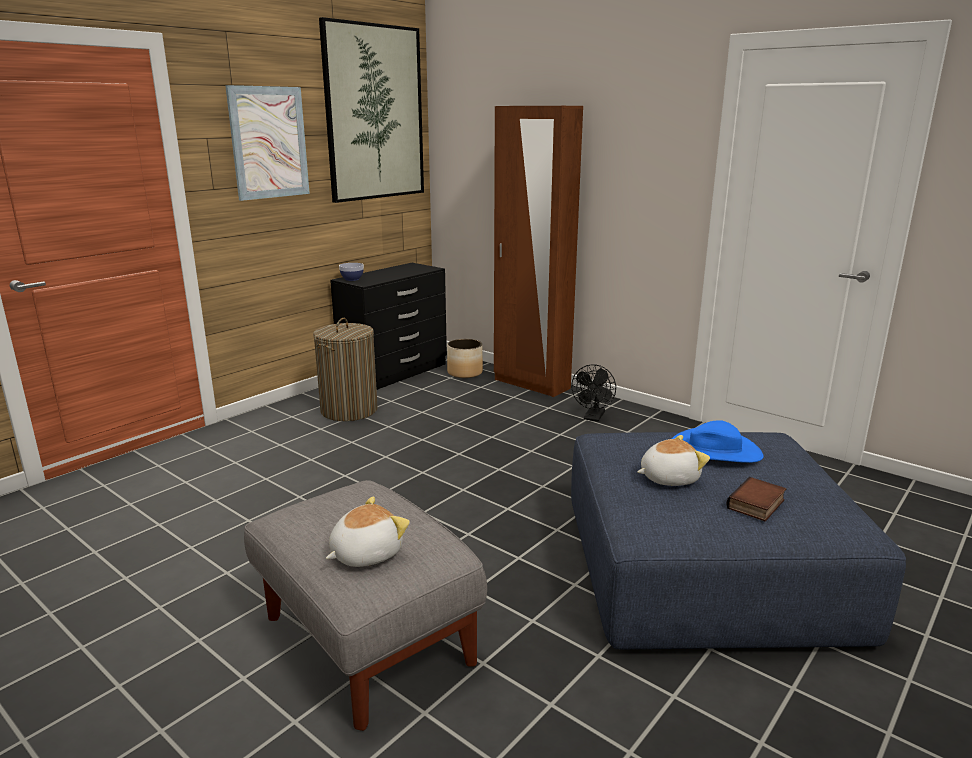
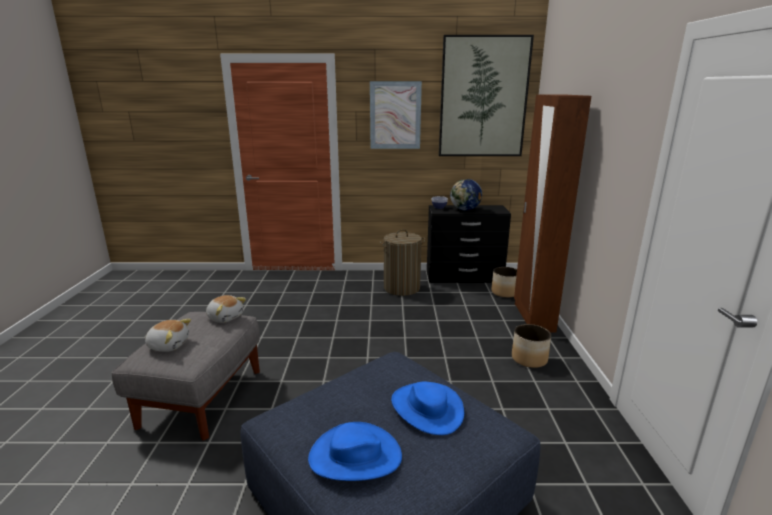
camera: 50 degrees right, 0 degrees up
(389, 275) = (465, 210): none -> globe
(593, 418) = (529, 359): black fan -> planter
(668, 478) = (357, 403): plush toy -> plush toy (225, 317)
(757, 505) = (355, 456): book -> blue hat

